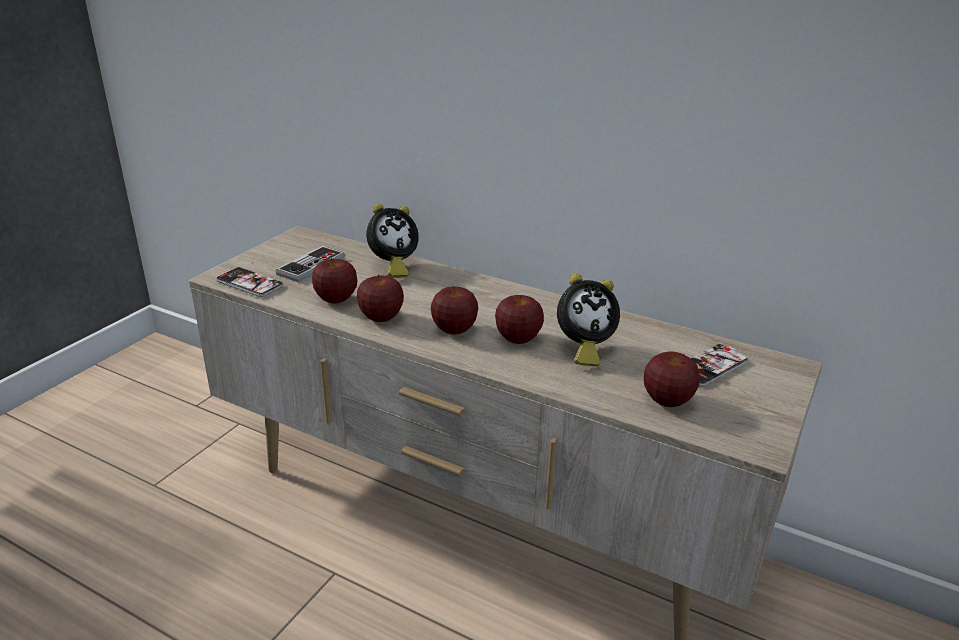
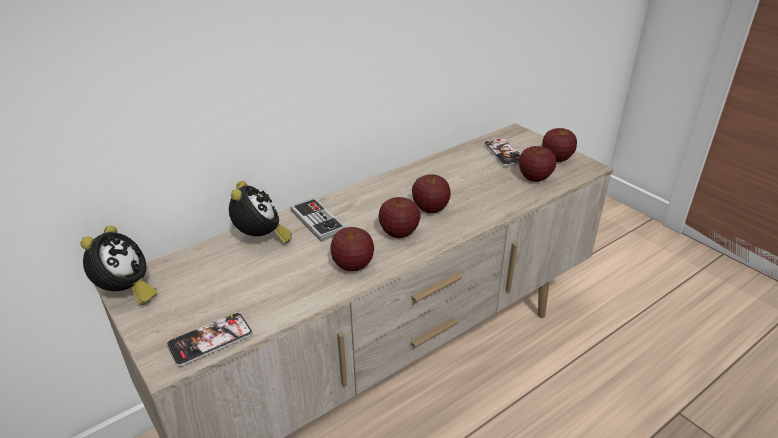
camera: 65 degrees left, 5 degrees up
(311, 266) = (210, 289): game controller -> game controller (317, 221)
(336, 299) = (297, 285): apple -> apple (556, 158)
(583, 349) = (460, 188): alarm clock -> alarm clock (126, 293)

